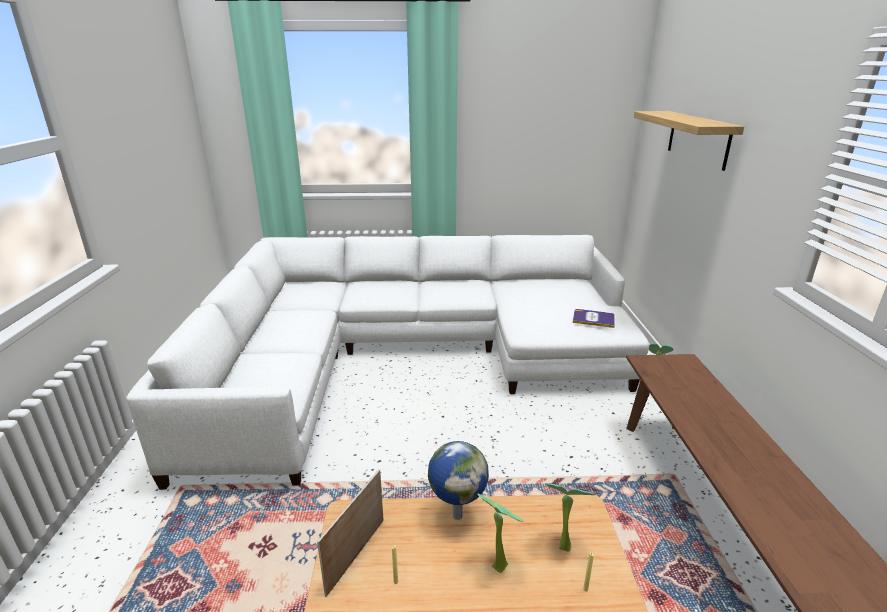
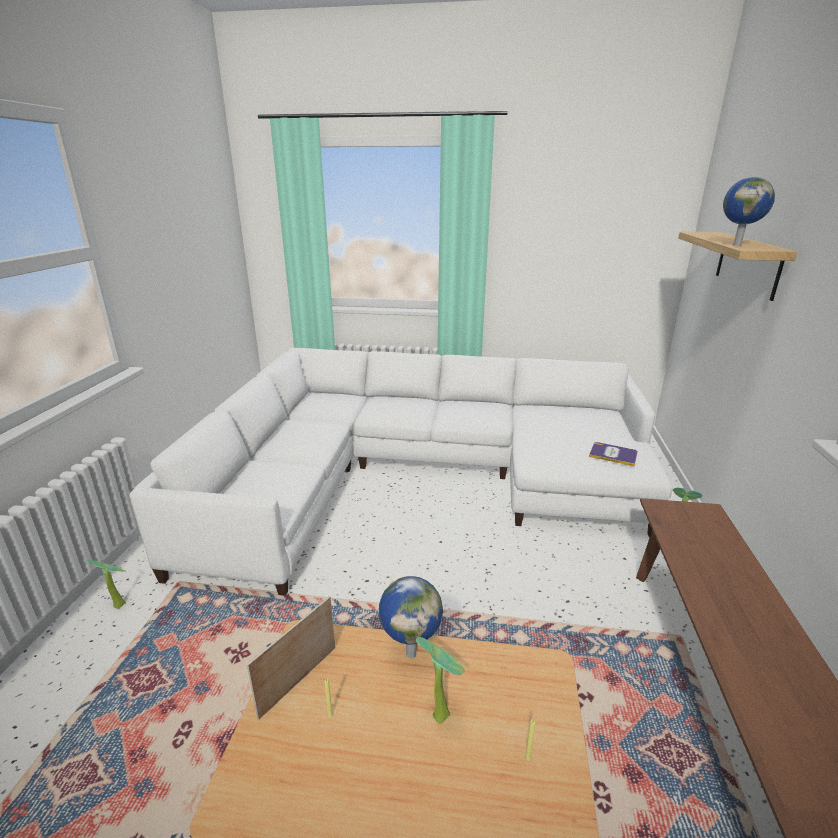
camera: 10 degrees right, 0 degrees up
(562, 543) = (514, 701): potted plant -> potted plant (120, 603)
(692, 122) = (737, 245): none -> globe

